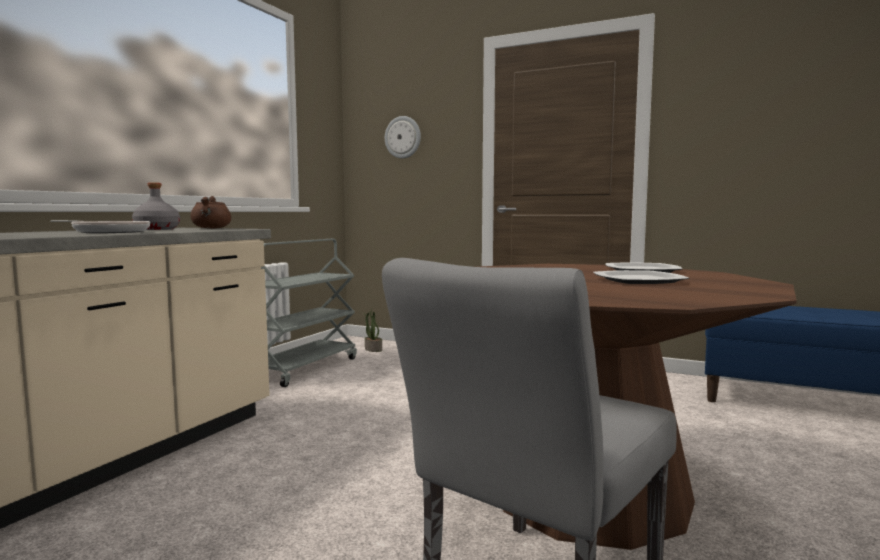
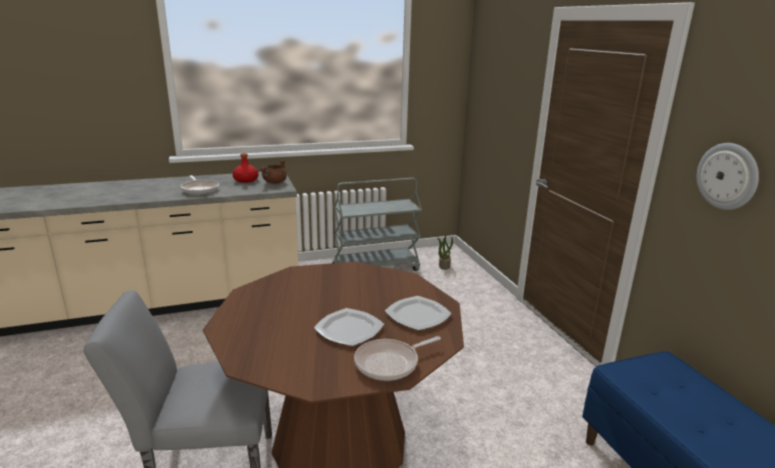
camera: 45 degrees right, 15 degrees up
(156, 229) = (245, 180): grey bottle -> red bottle
(403, 137) = (496, 93): wall clock -> wall clock (727, 176)
(736, 282) = (390, 363): none -> frying pan

